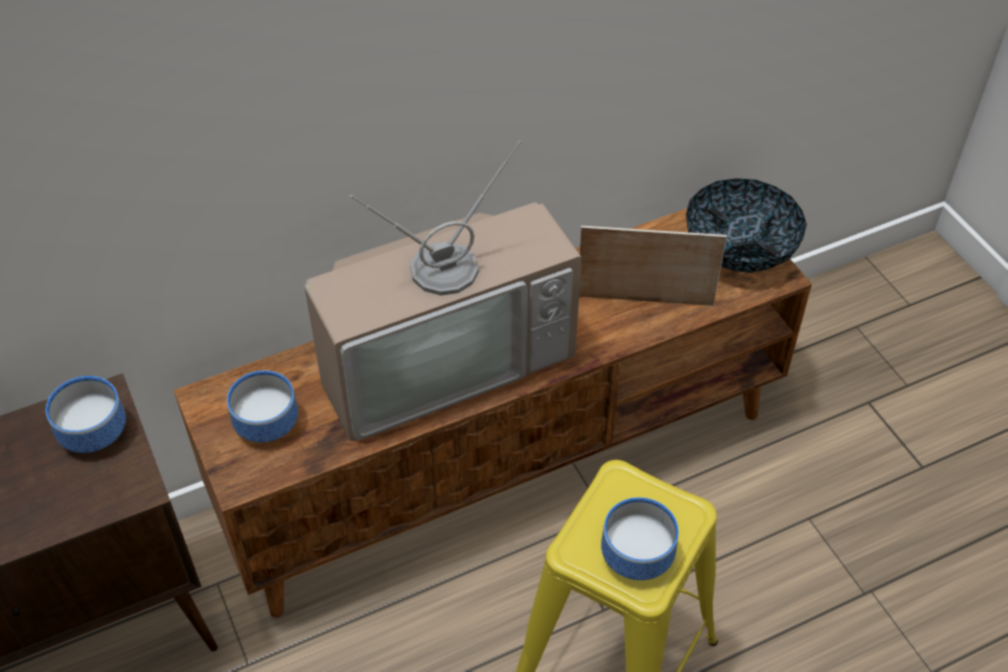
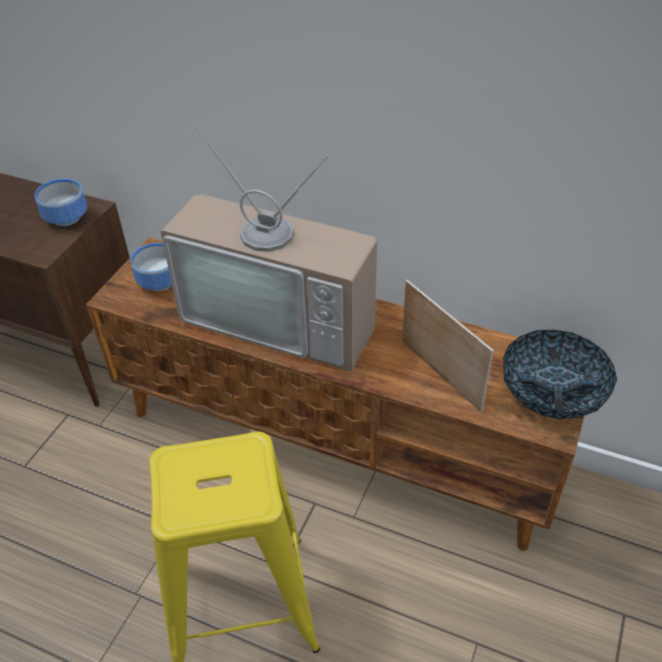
camera: 50 degrees right, 5 degrees down
(634, 553) = (196, 492): bowl -> none

